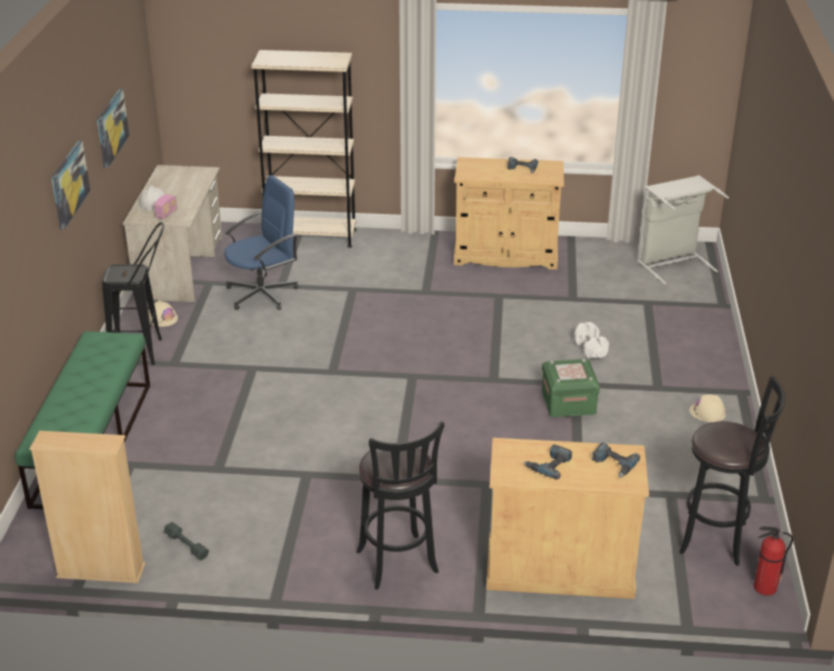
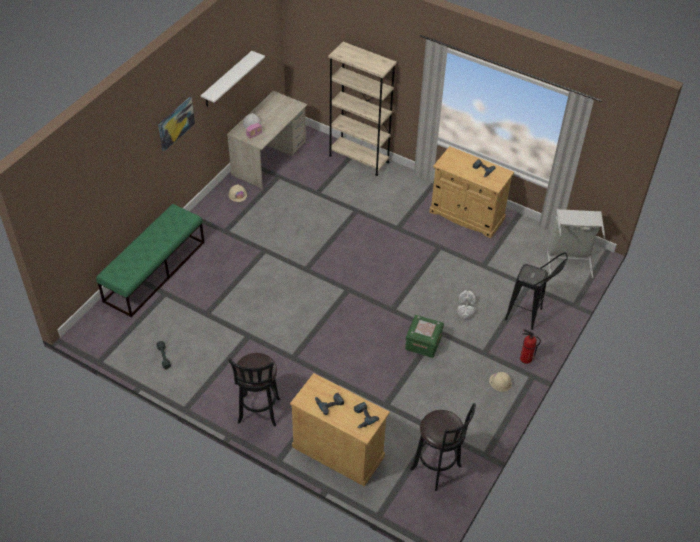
camera: 25 degrees right, 15 degrees up
(101, 571) = (116, 355): beige bookcase -> none
(111, 128) = (227, 80): picture -> white shelf
(145, 352) = (215, 217): black stool -> black stool (529, 316)
(263, 294) = (303, 196): blue office chair -> none
(764, 588) = (439, 510): fire extinguisher -> fire extinguisher (525, 358)

